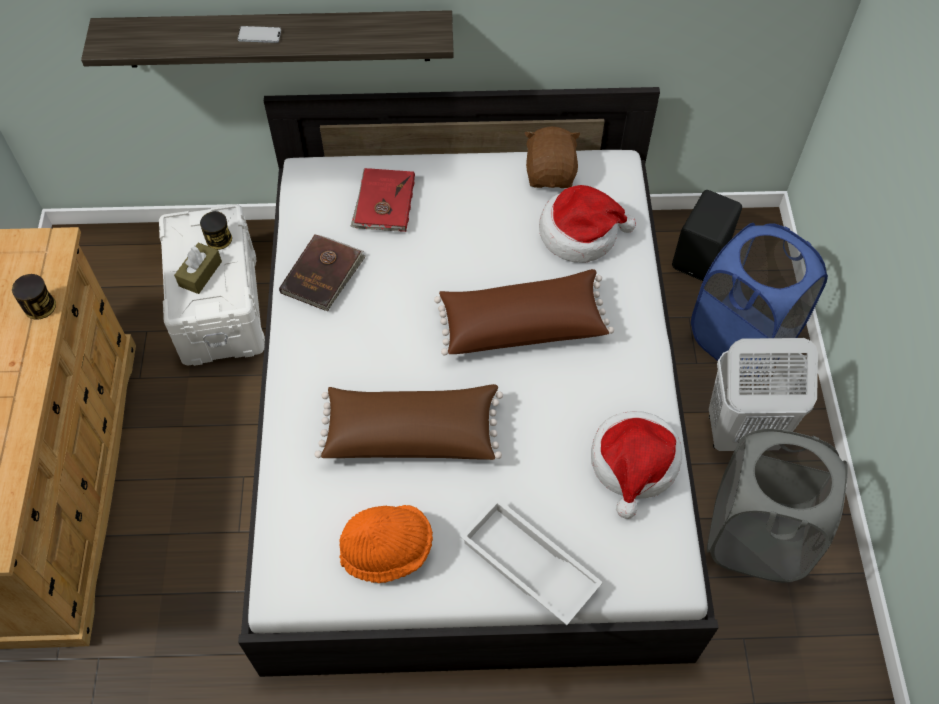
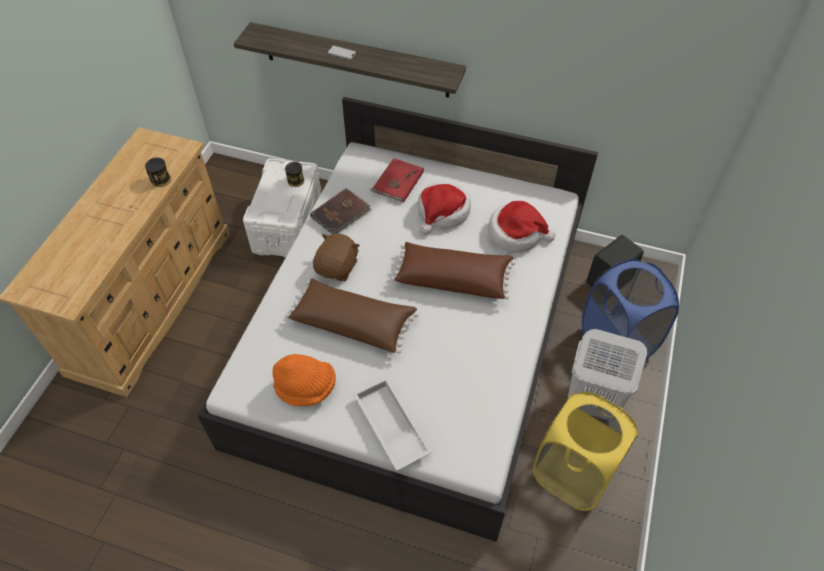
camera: 20 degrees right, 5 degrees down
(200, 273) = (276, 197): brown tissue box -> none
(551, 173) = (512, 193): brown plush toy -> brown plush toy (337, 267)
(634, 464) = (488, 387): hat -> hat (442, 212)
(755, 537) = (573, 474): grey laundry basket -> yellow laundry basket

